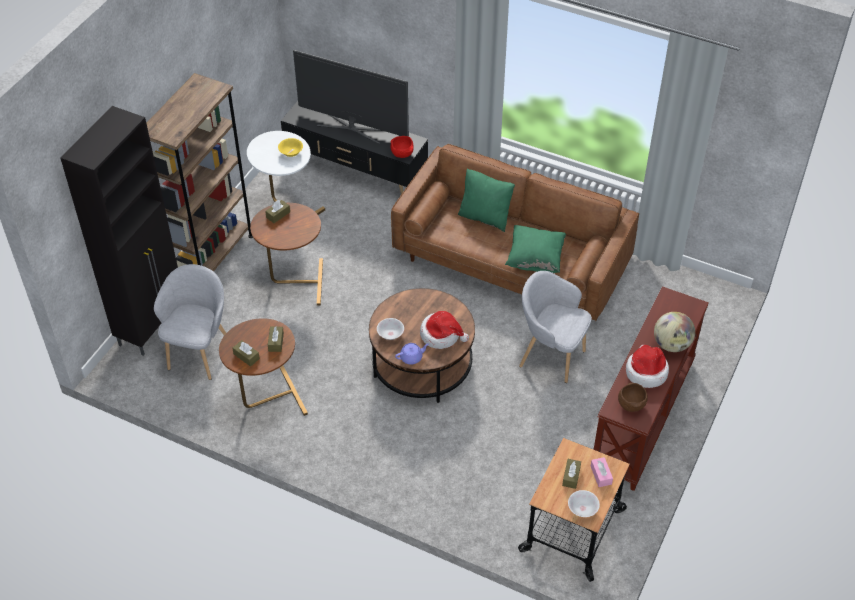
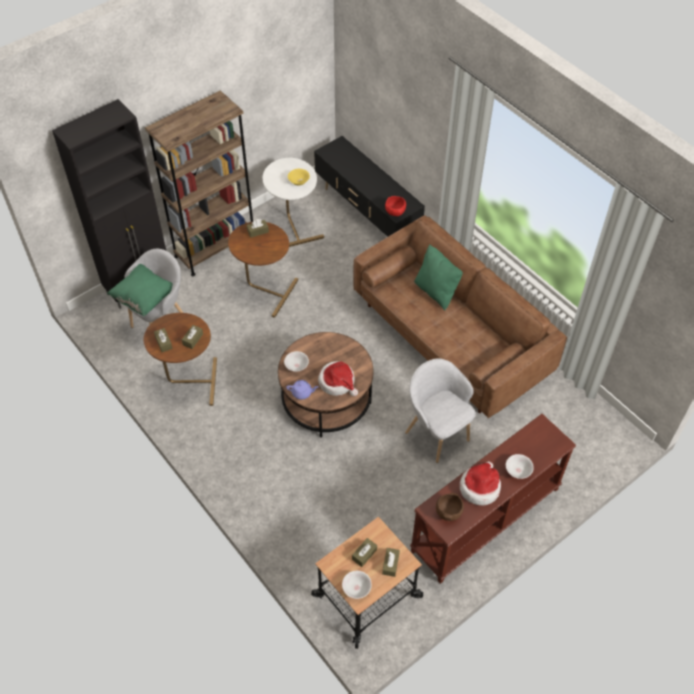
camera: 25 degrees right, 5 degrees up
(353, 127) = (368, 176): television -> none
(535, 259) = (457, 345): green pillow -> green pillow (144, 298)
(601, 475) = (390, 564): pink tissue box -> brown tissue box
(671, 344) = (518, 471): globe -> white bowl

